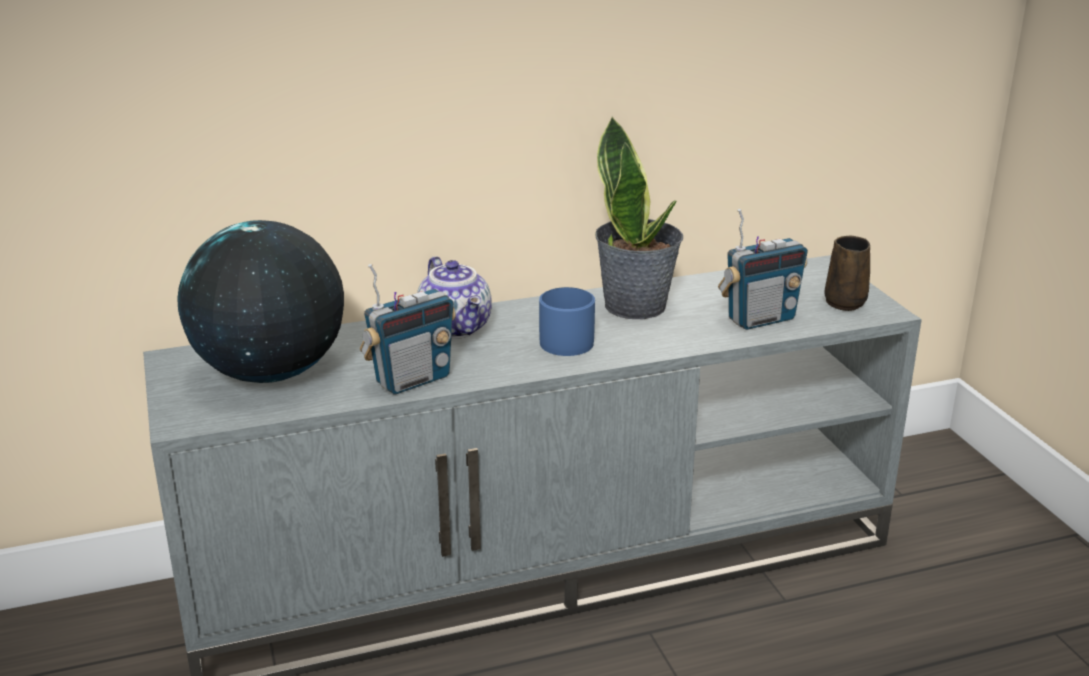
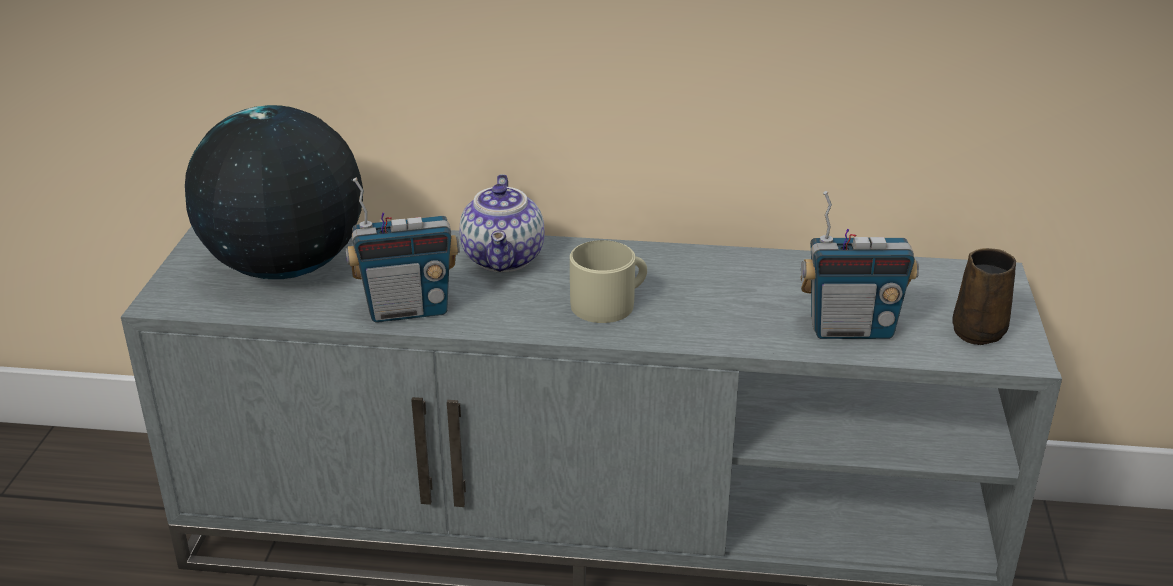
camera: 25 degrees right, 5 degrees up
(571, 340) = (610, 303): blue mug -> beige mug
(636, 305) = (720, 277): potted plant -> none

